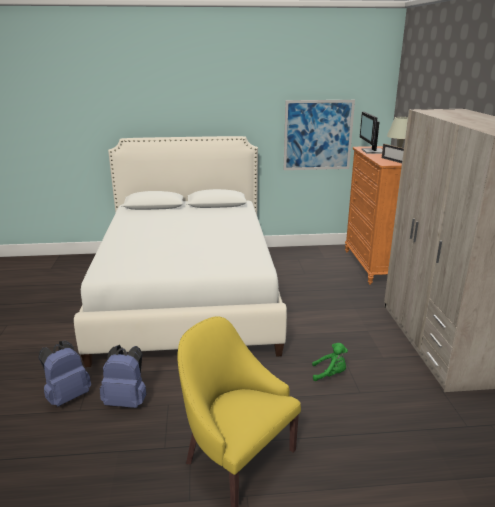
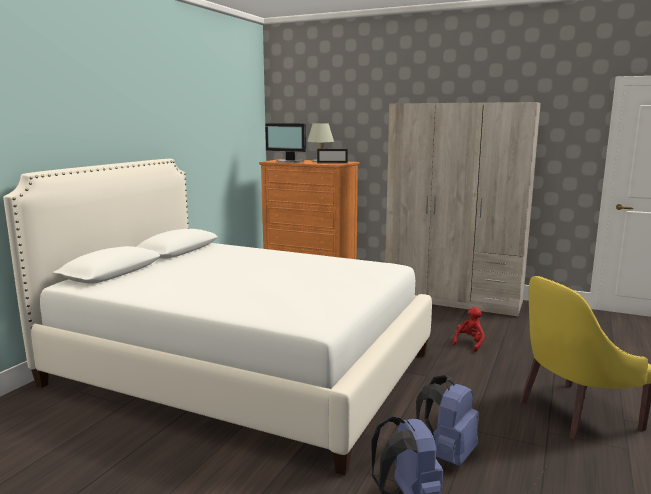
camera: 60 degrees left, 10 degrees down
(318, 135) = (221, 154): picture -> none
(330, 374) = (469, 343): green plush toy -> red plush toy

